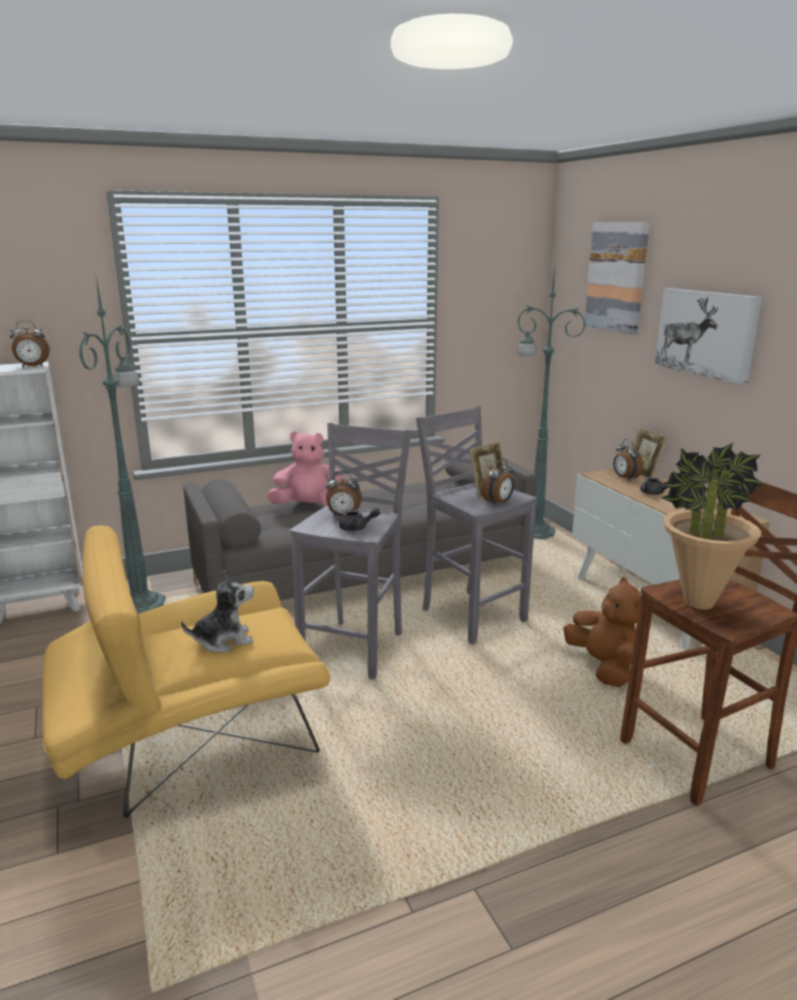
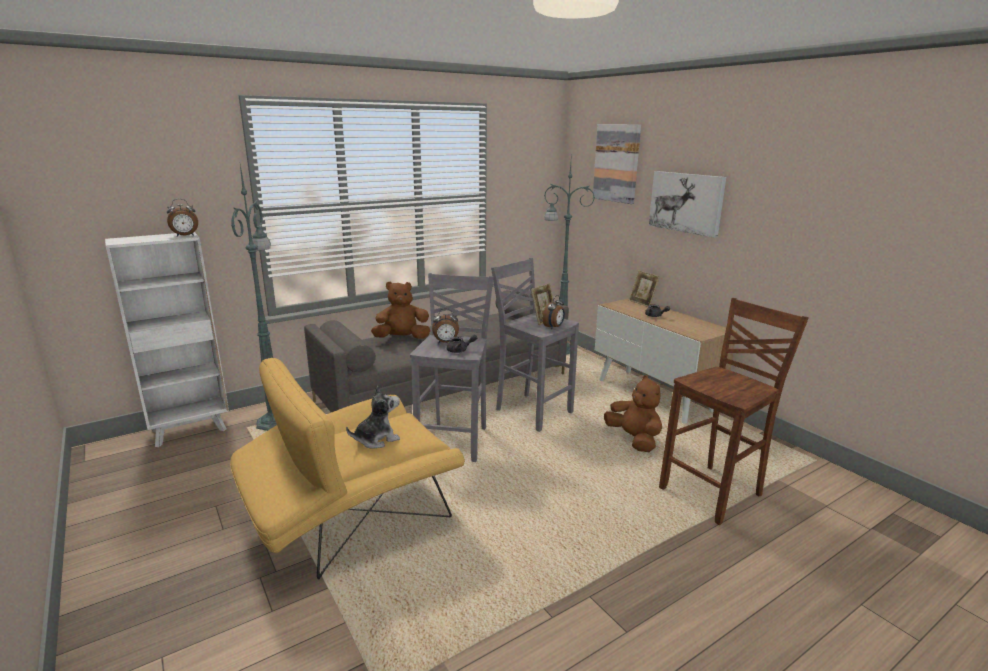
camera: 10 degrees left, 0 degrees up
(308, 507) = (402, 338): pink plush toy -> brown plush toy
(625, 478) = (631, 306): alarm clock -> none
(698, 602) = (714, 386): potted plant -> none

